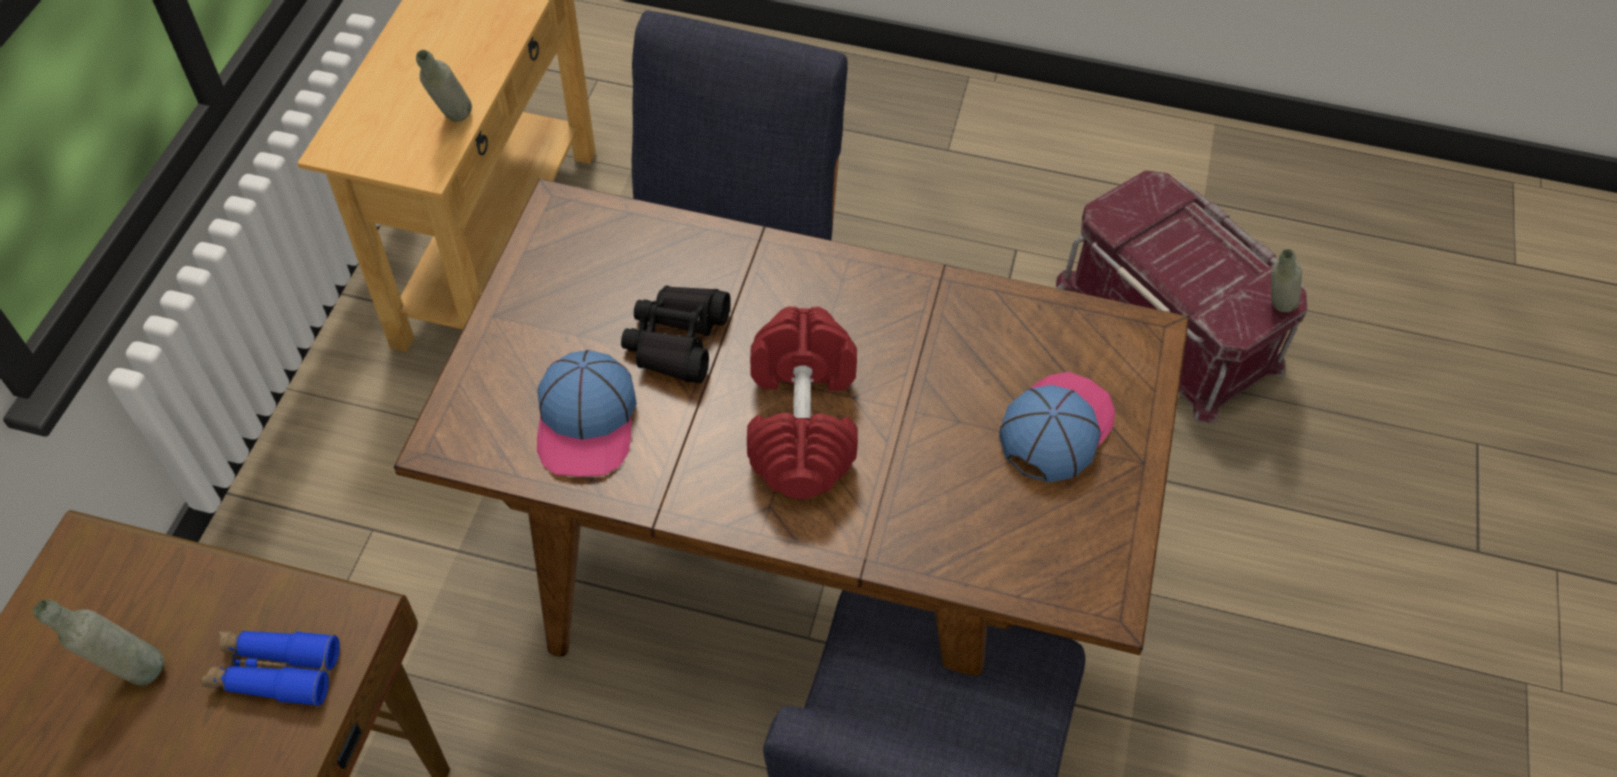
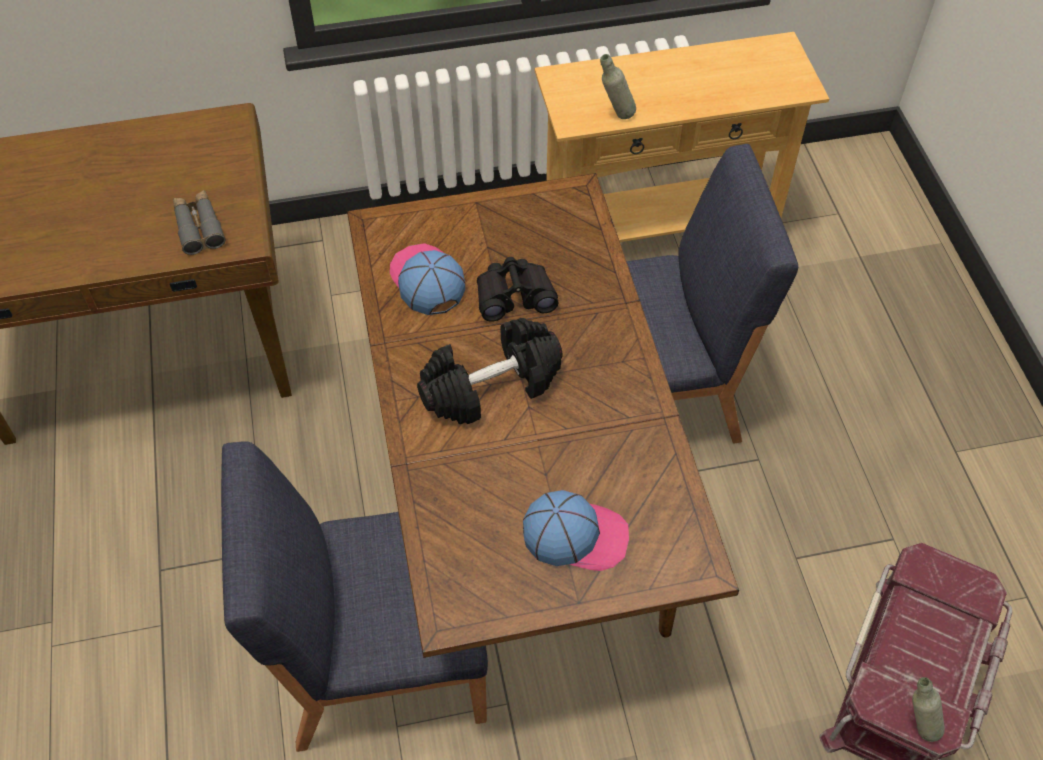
camera: 65 degrees right, 0 degrees up
(130, 672) = (173, 174): grey bottle -> none
(274, 671) = (199, 227): blue binoculars -> grey binoculars
(587, 422) = (426, 281): cap -> cap turned 90 degrees clockwise
(802, 423) = (491, 387): red dumbbell -> black dumbbell

